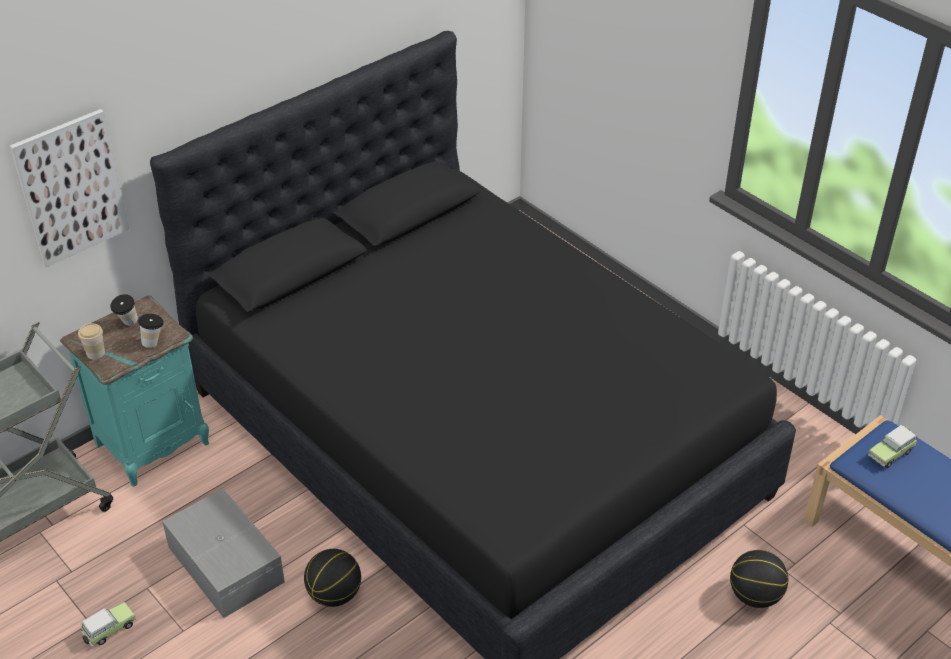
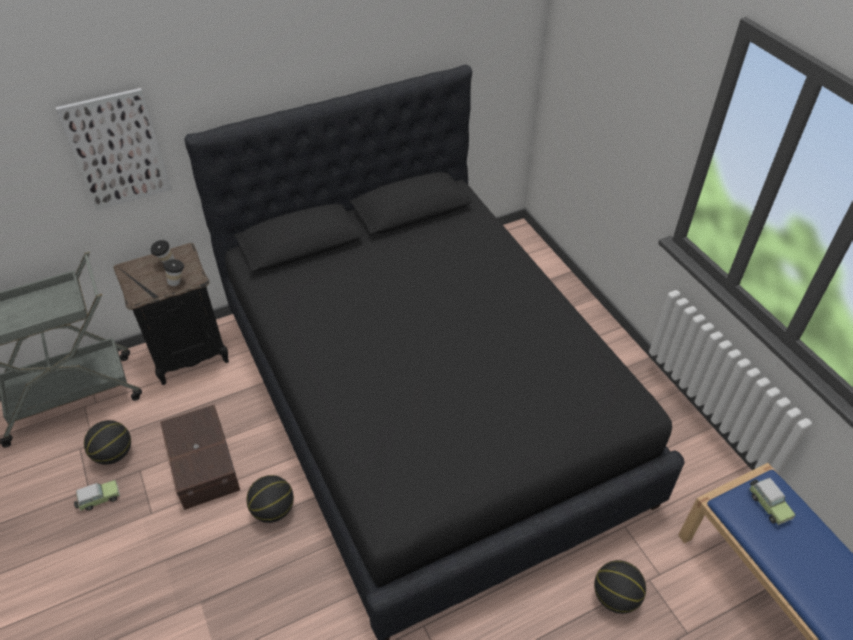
camera: 15 degrees right, 5 degrees up
(95, 353) = (132, 282): cup -> none
(104, 577) = (113, 454): none -> basketball
(153, 445) = (189, 354): turquoise nightstand -> black nightstand
(227, 563) = (204, 463): grey storage box -> brown storage box
(891, 453) = (767, 505): toy car -> toy car turned 90 degrees counterclockwise

